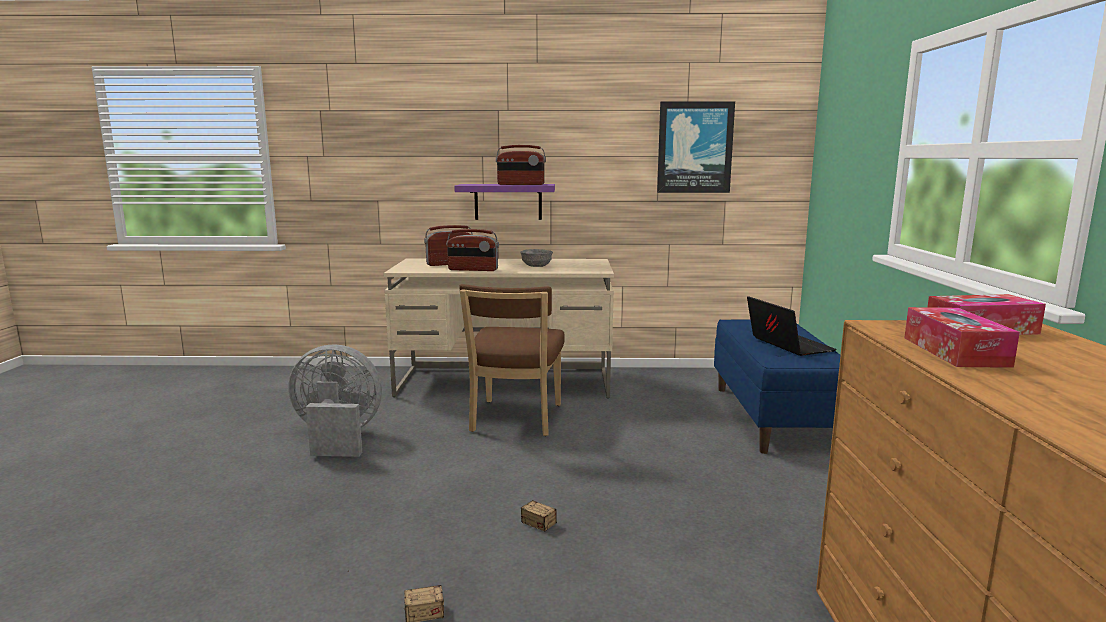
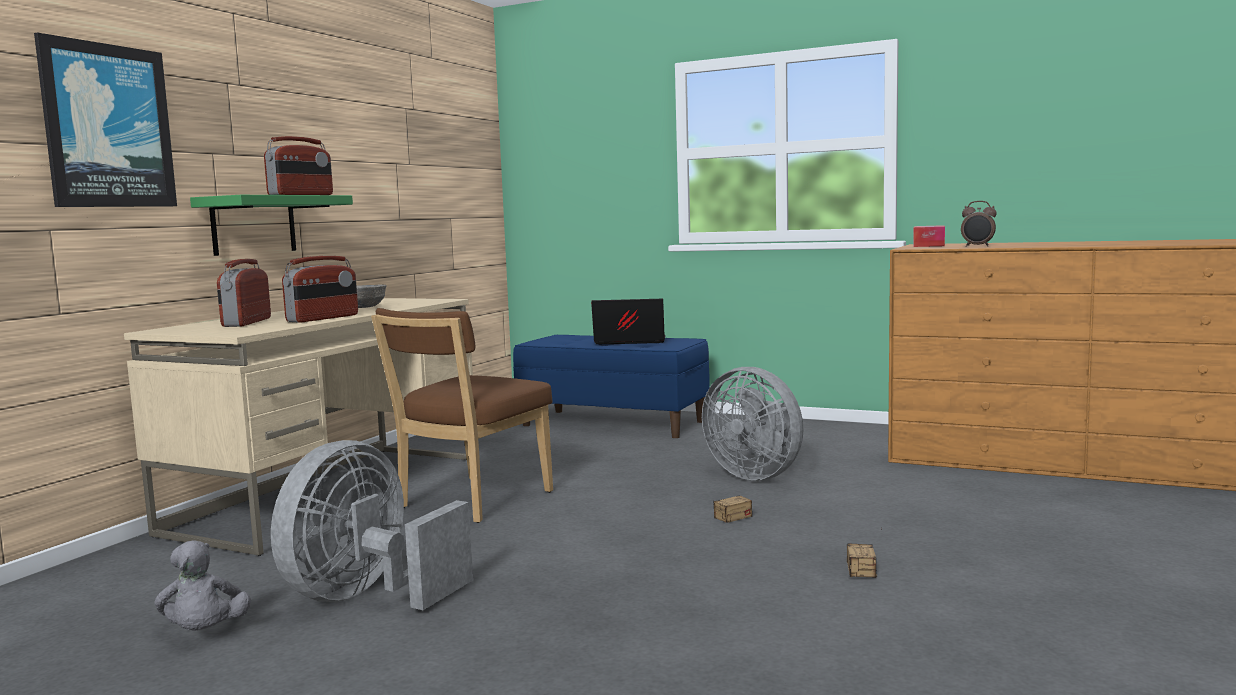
camera: 65 degrees left, 5 degrees down
(287, 417) = (205, 633): none -> grey plush toy
(508, 201) = (254, 225): purple shelf -> green shelf
(514, 420) = (470, 502): brown chair -> brown chair turned 90 degrees clockwise
(678, 513) = (757, 475): none -> grey fan
(694, 147) = (425, 154): picture -> picture (107, 126)
(955, 351) = (977, 246): tissue box -> alarm clock

